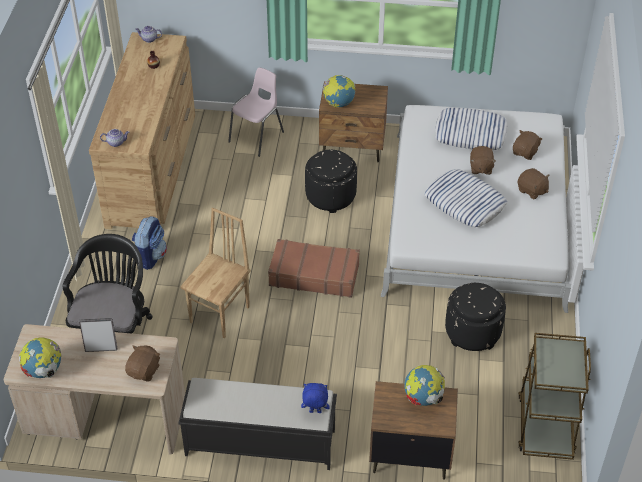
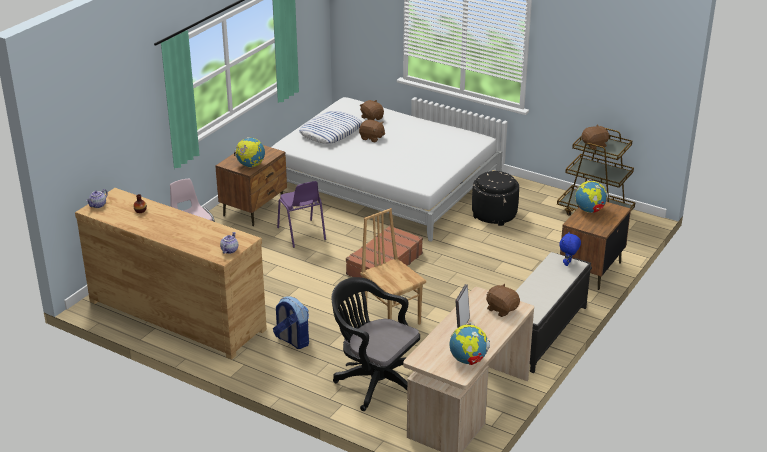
camera: 65 degrees left, 15 degrees down
(330, 196) = (301, 234): black ottoman -> purple chair
(464, 202) = (402, 153): pillow -> none
(532, 191) = (412, 127): brown plush toy -> brown plush toy (595, 145)

